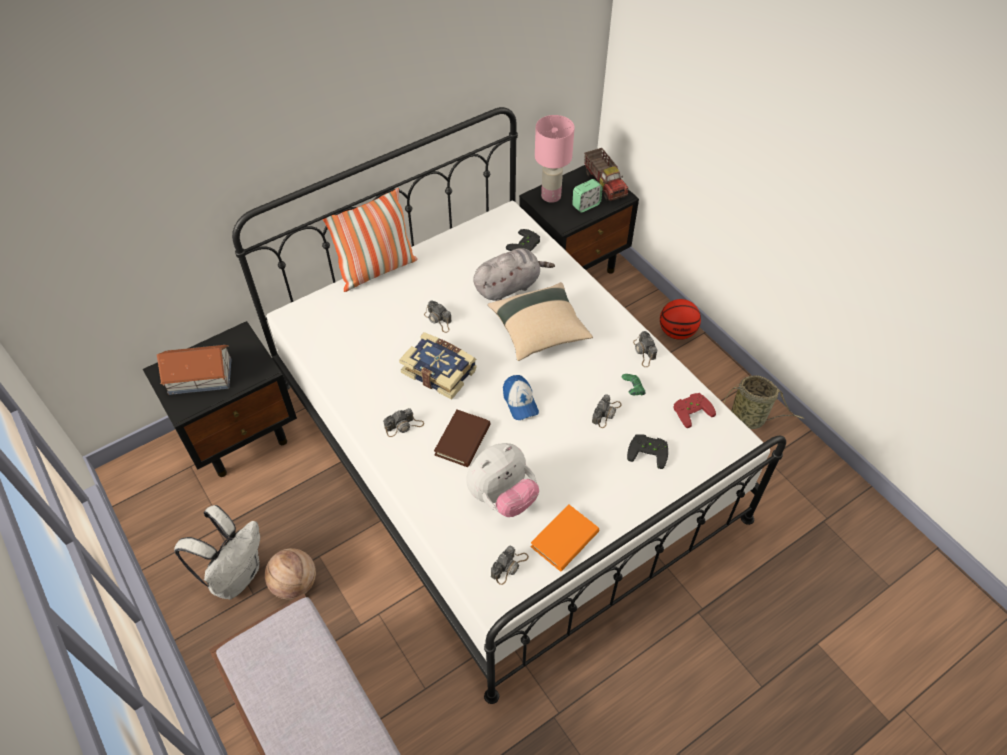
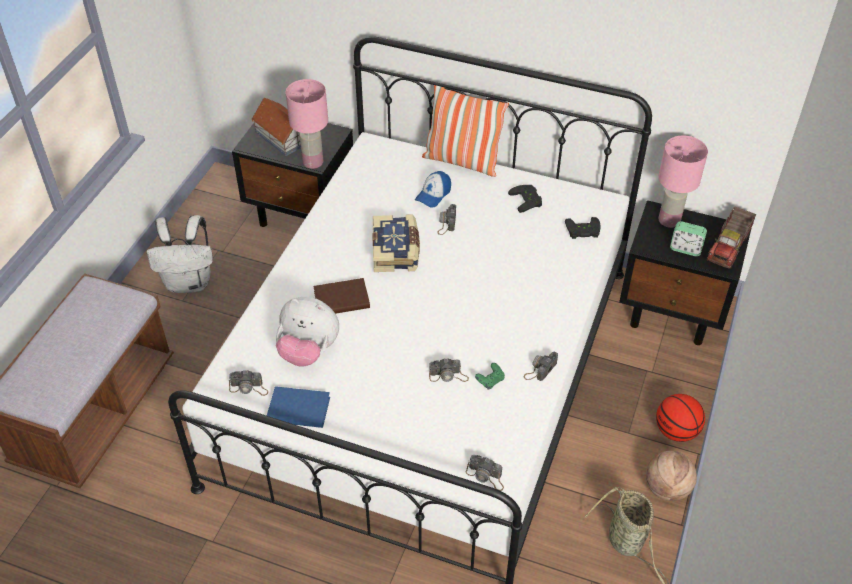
camera: 55 degrees right, 5 degrees down
(260, 372) = (313, 162): none -> pink table lamp
(295, 584) = (206, 317): basketball -> basketball (667, 488)
(404, 426) = (326, 260): camera -> camera (486, 476)
(509, 286) = (525, 245): grey plush toy -> none
(520, 402) = (409, 314): cap -> cap (433, 194)
(539, 331) = (495, 289): beige pillow -> none
(564, 539) = (298, 410): orange book -> blue book
(648, 450) = (433, 423): black game controller -> black game controller (528, 200)
(691, 409) = (506, 433): red game controller -> none

